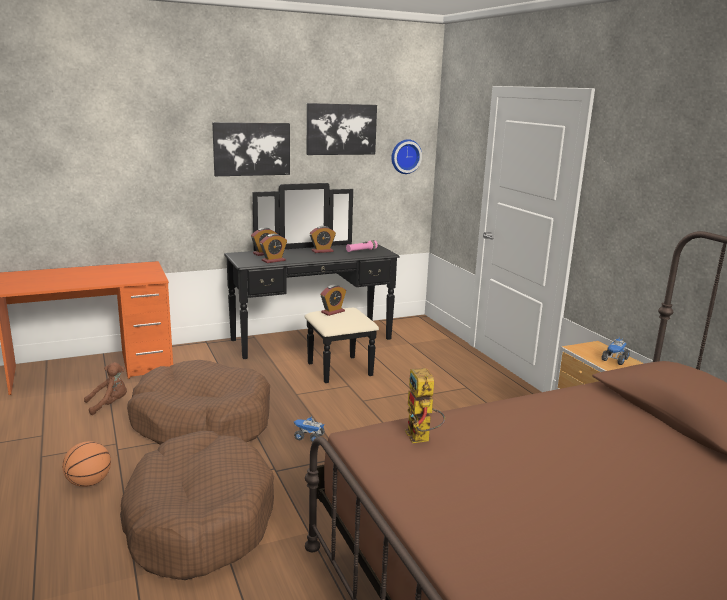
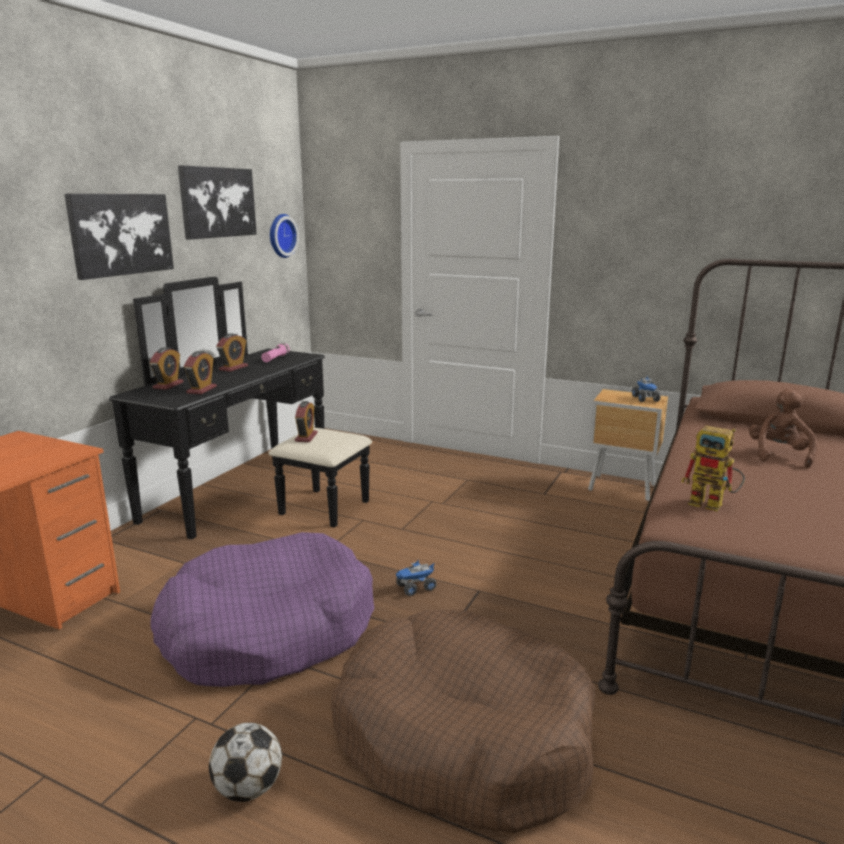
camera: 40 degrees left, 0 degrees up
(89, 483) = (248, 788): basketball -> football
(109, 404) = (89, 676): brown plush toy -> brown plush toy (778, 455)
(202, 421) = (268, 631): brown dog bed -> purple dog bed

